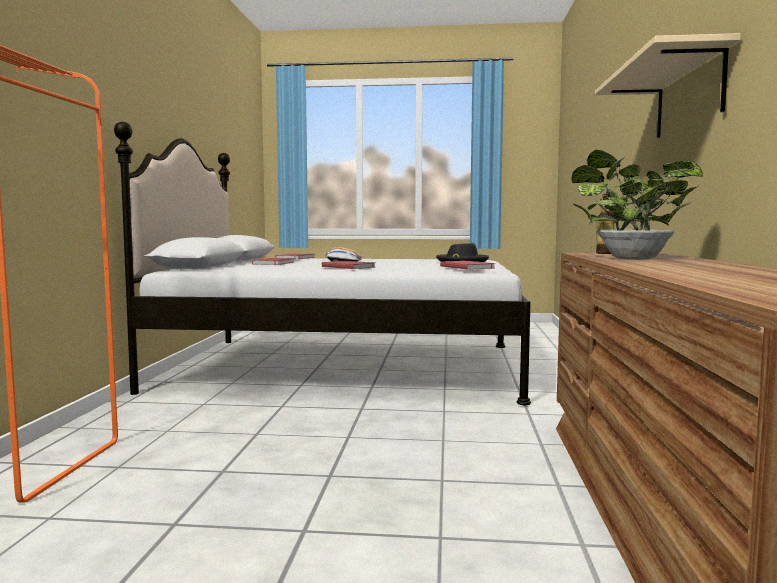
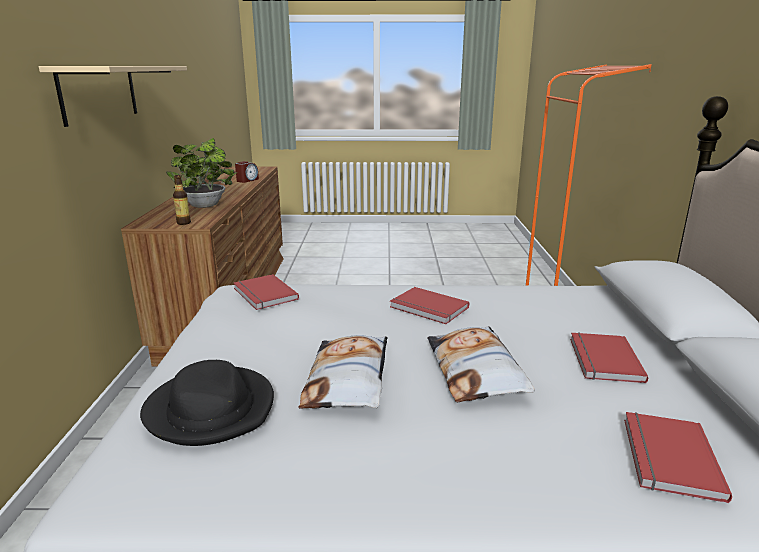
camera: 175 degrees right, 15 degrees up
(404, 263) = (349, 380): none -> pillow
(693, 276) = (247, 180): none -> alarm clock

